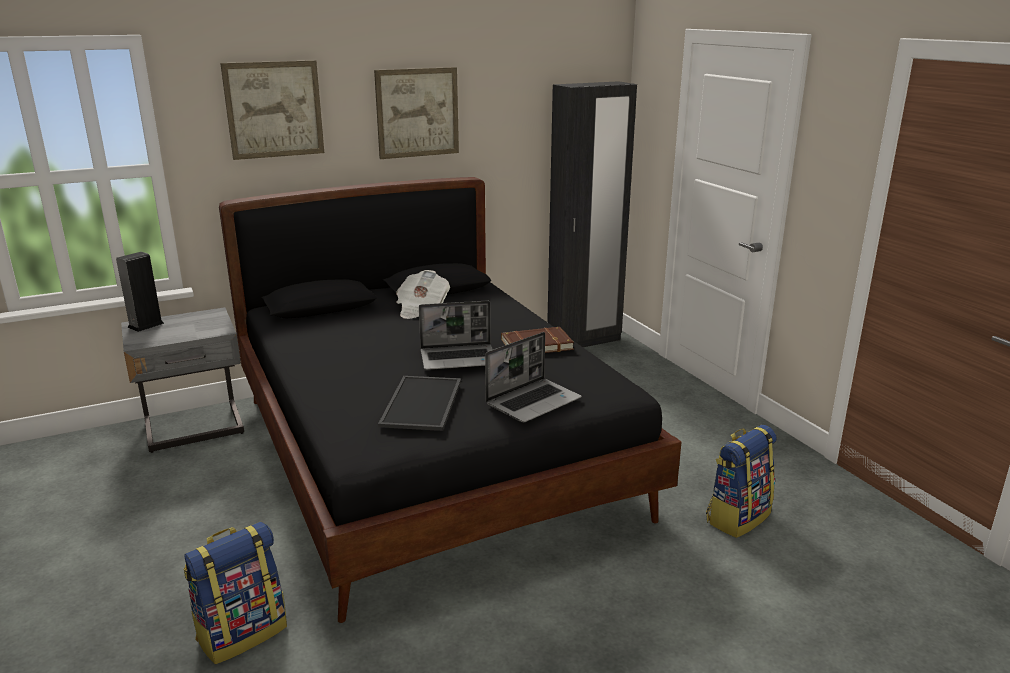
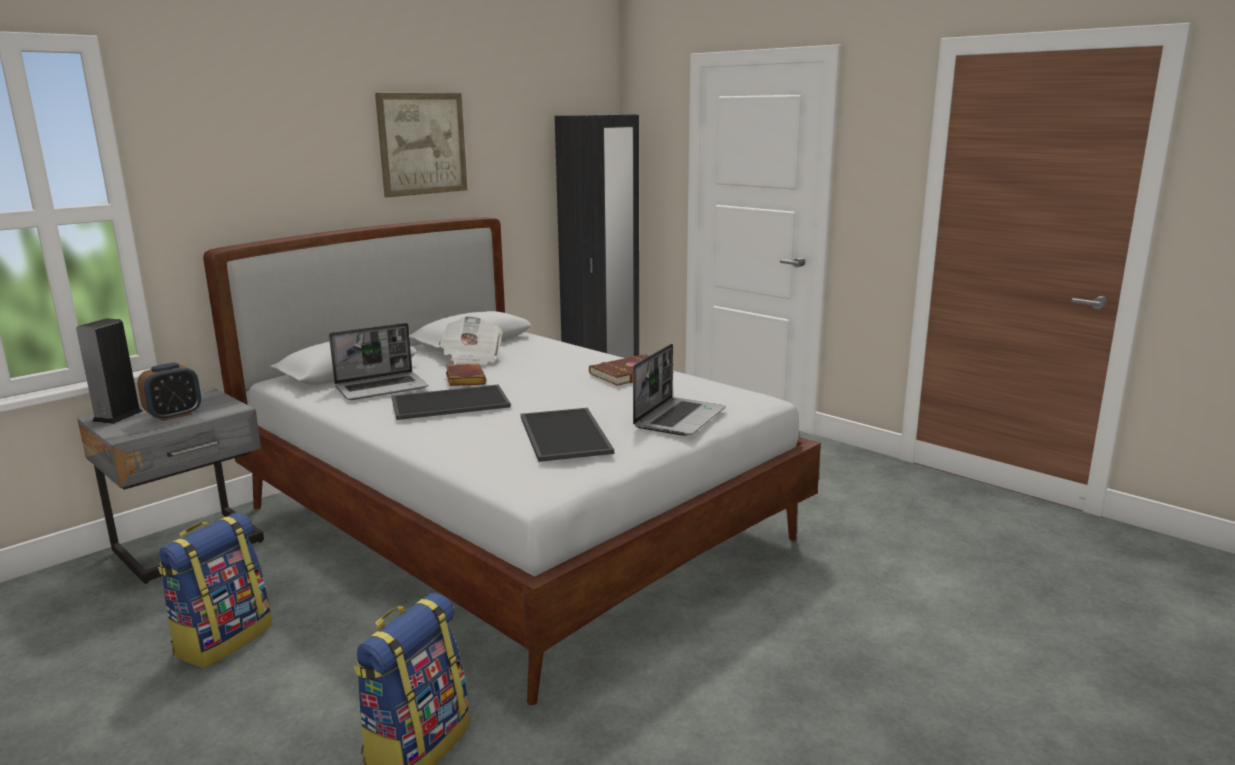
camera: 20 degrees left, 5 degrees down
(180, 330) = (174, 415): none -> alarm clock
(274, 109) = (264, 136): picture -> none
(366, 353) = (451, 402): none -> tray
(397, 330) = (463, 379): none -> brown book
(430, 456) = (515, 525): black bed -> white bed
(459, 358) = (563, 393): laptop -> laptop (382, 388)
(737, 517) = (863, 521): backpack -> backpack (223, 639)

